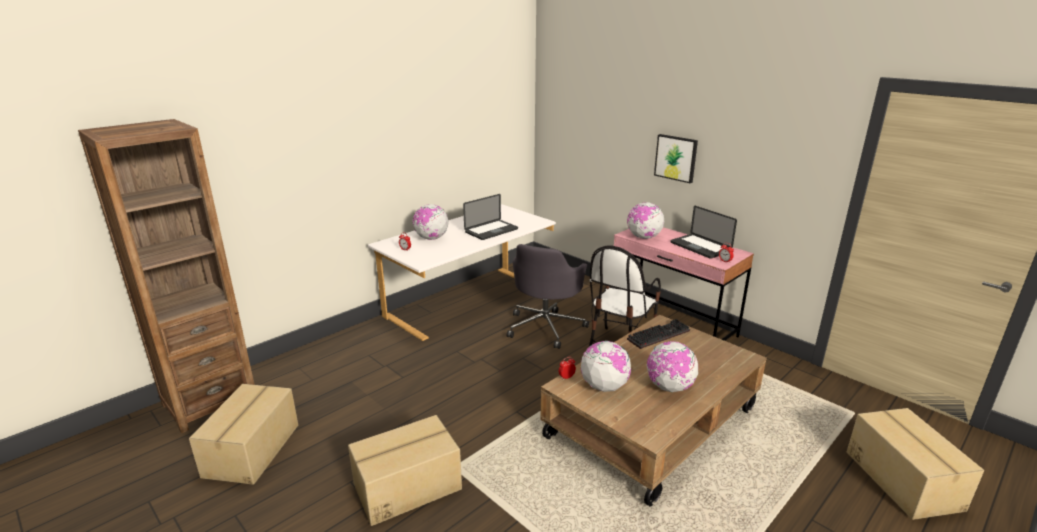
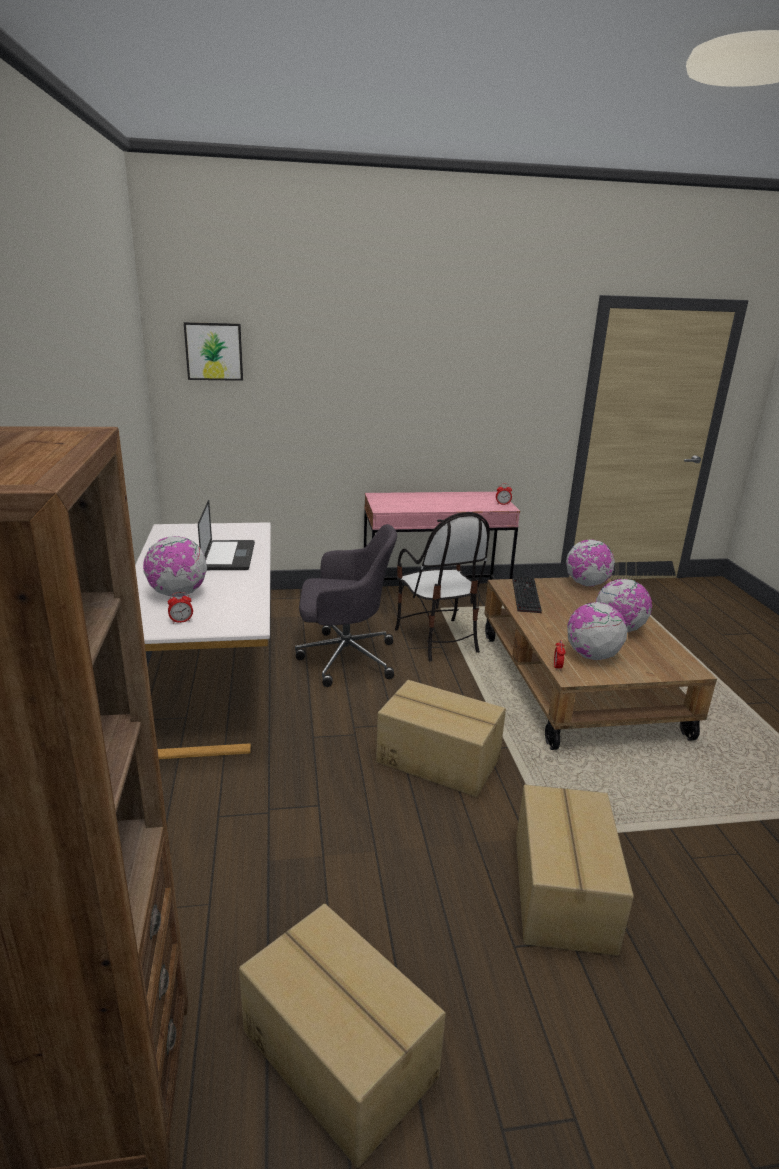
camera: 55 degrees left, 0 degrees up
(546, 326) = (344, 658): grey office chair -> grey office chair turned 60 degrees counterclockwise
(643, 237) = (402, 506): globe -> globe (586, 584)
(676, 158) = (397, 405): picture -> picture (214, 351)
(700, 247) = (460, 499): laptop -> none
(903, 479) = (719, 627): cardboard box -> cardboard box (438, 759)

